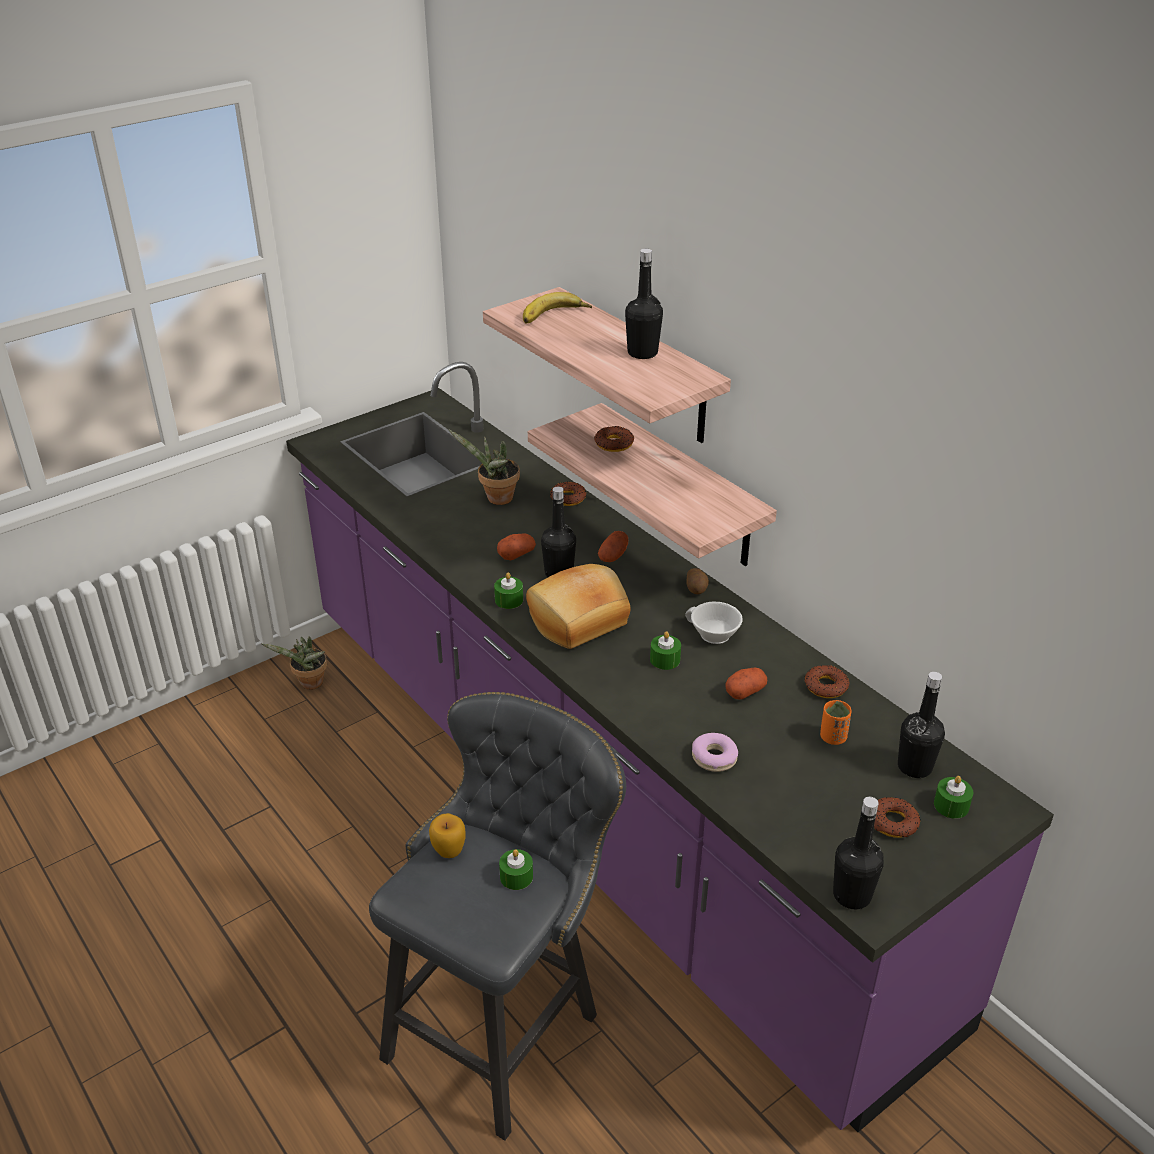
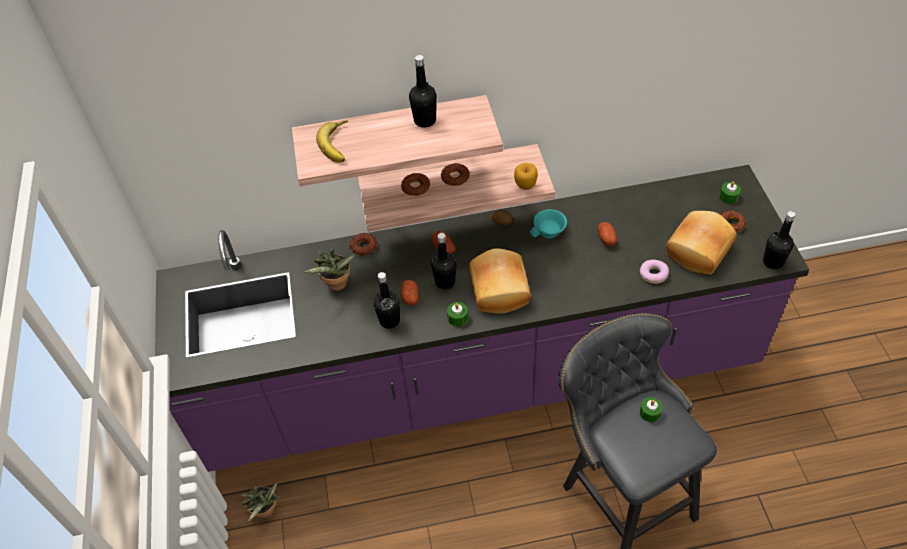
camera: 60 degrees left, 15 degrees up
(448, 851) = (615, 440): apple -> apple (525, 186)
(665, 659) = (560, 262): green candle -> none
(712, 634) = (549, 232): white cup -> turquoise cup
(802, 794) = (697, 249): none -> bread
(825, 686) = (619, 203): donut -> donut (455, 177)
(833, 737) = (660, 218): orange cup -> none
(914, 767) = (696, 197): black bottle -> black bottle (389, 320)

